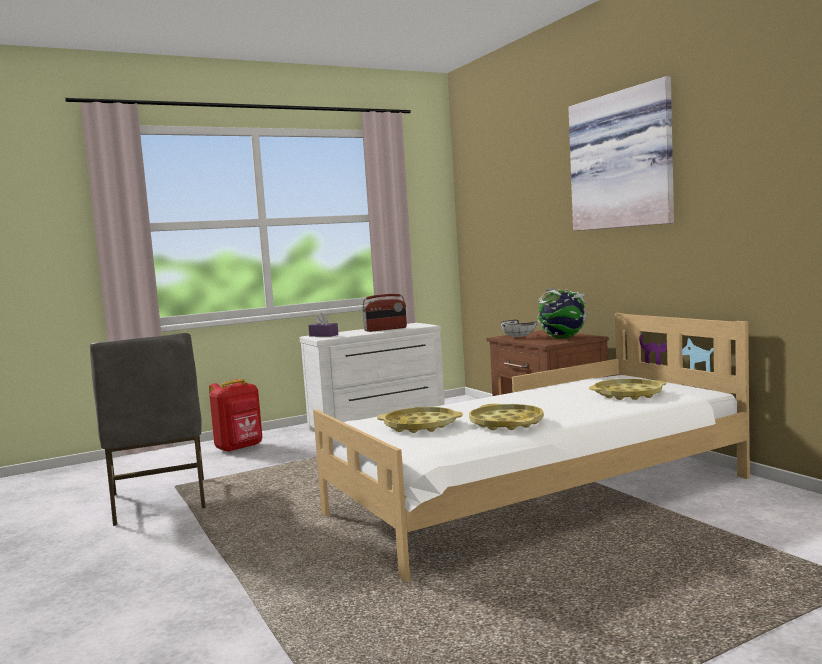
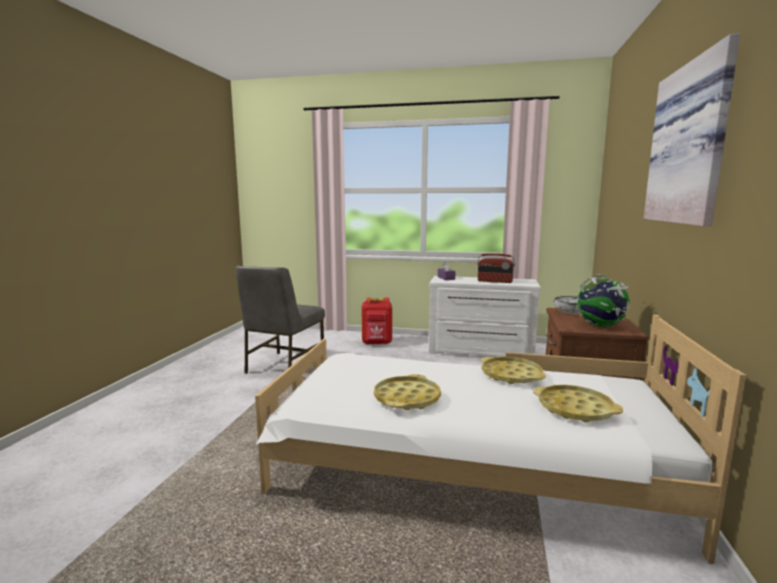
camera: 40 degrees right, 5 degrees up
(420, 426) = (358, 376): yellow tray -> yellow tray (511, 375)

